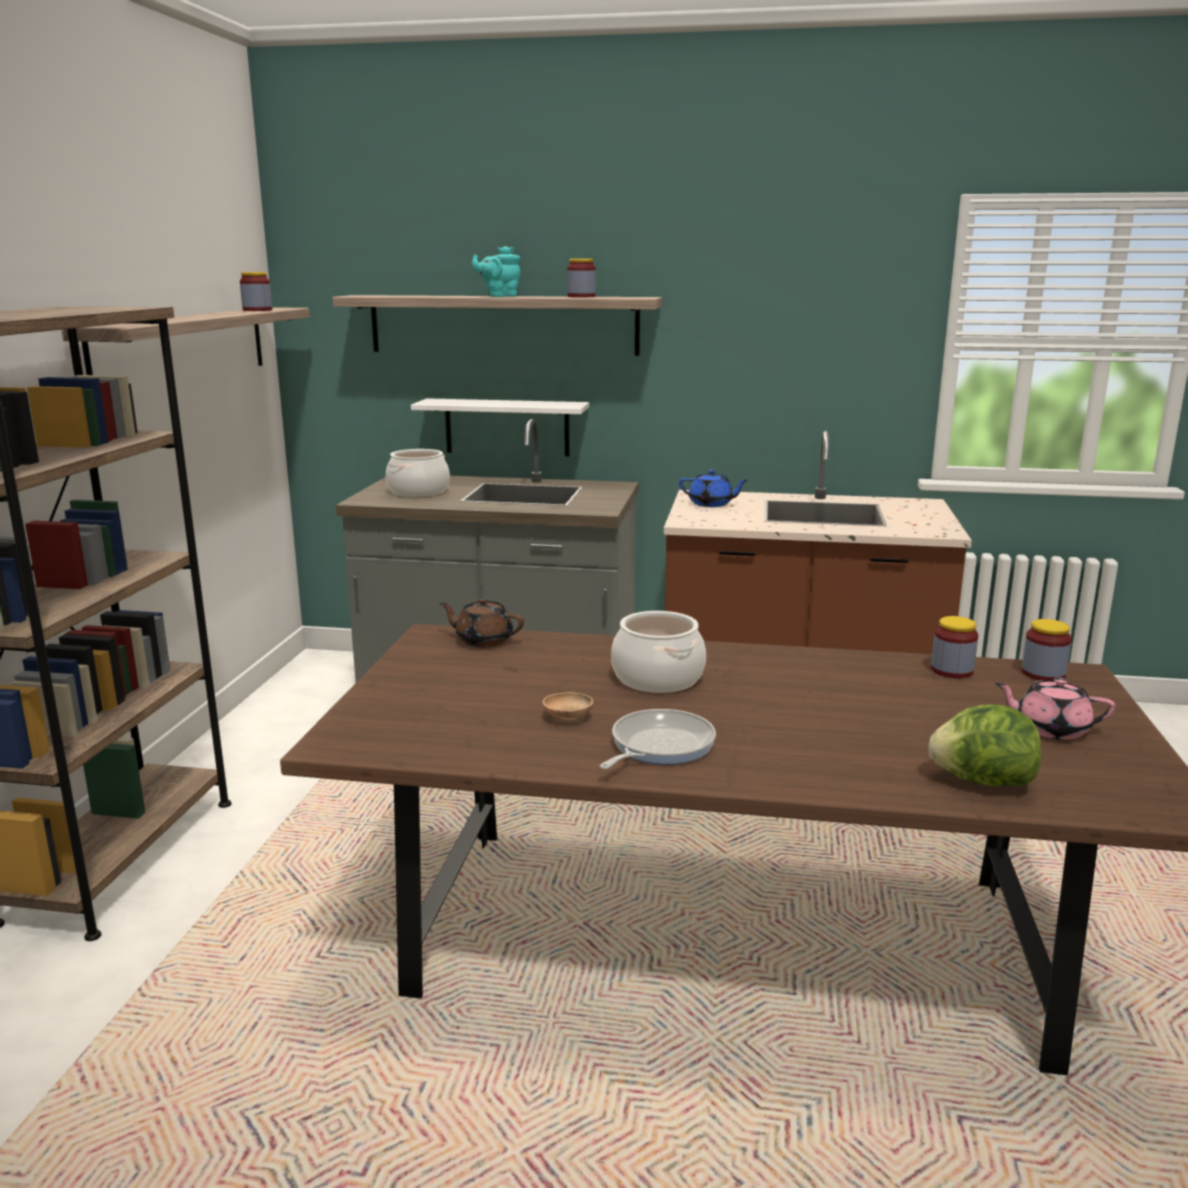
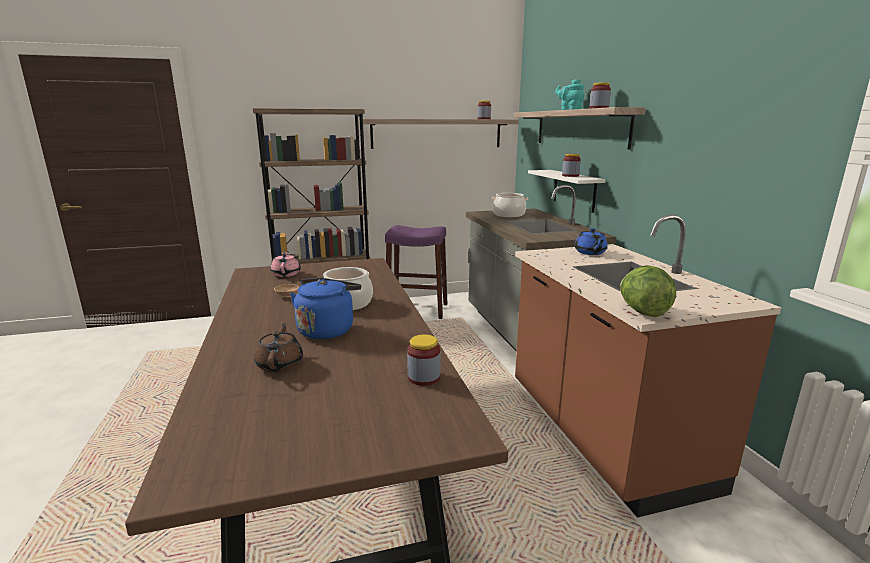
camera: 65 degrees right, 0 degrees up
(272, 748) = (417, 309): none -> purple stool
(483, 640) = (371, 269): brown teapot -> brown teapot (280, 364)
(658, 746) = (260, 315): frying pan -> none
(766, 702) = (327, 329): none -> blue kettle
(982, 782) = (227, 399): lettuce -> lettuce (642, 312)
(1043, 674) = (449, 416): jar -> jar (570, 175)
(1050, 729) = (326, 422): pink teapot -> pink teapot (286, 274)

